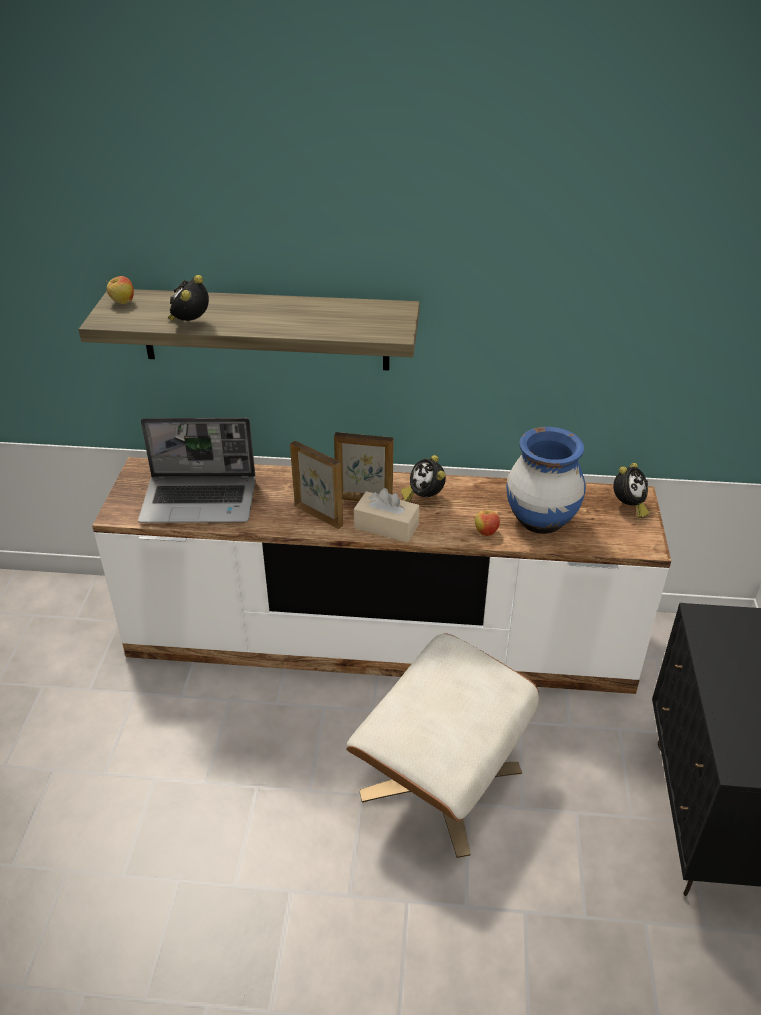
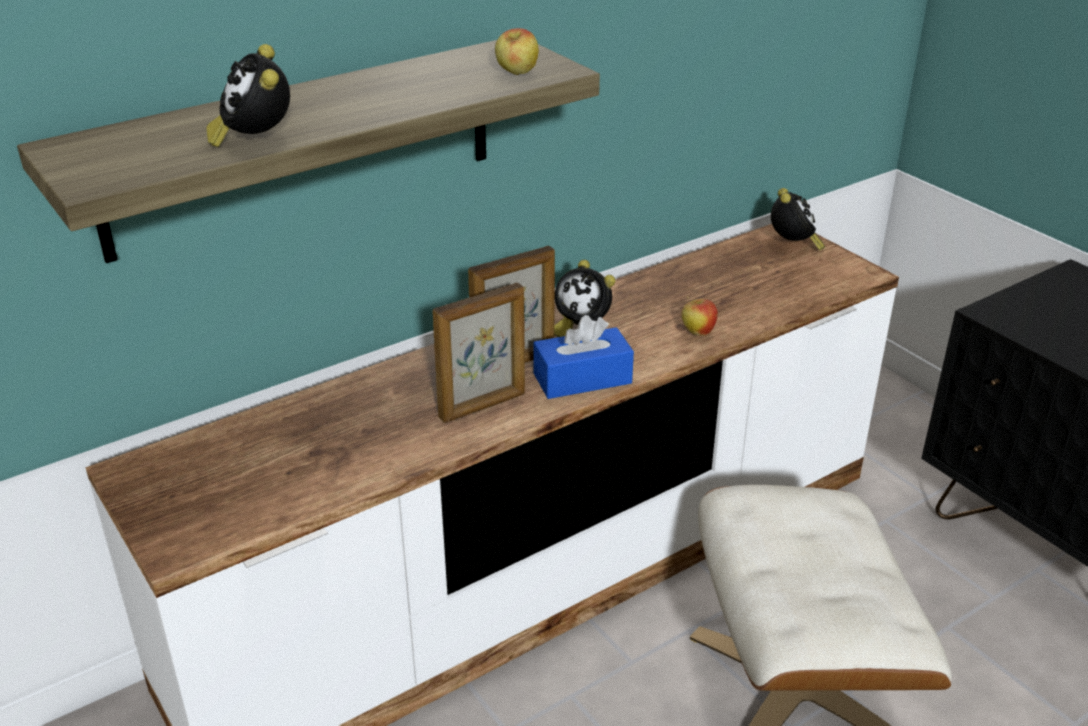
camera: 40 degrees left, 5 degrees down
(122, 303) = (84, 152): apple -> apple (517, 74)
(201, 500) = (291, 467): laptop -> none
(319, 515) = (483, 406): picture frame -> picture frame turned 150 degrees clockwise
(386, 526) = (582, 378): beige tissue box -> blue tissue box
(540, 521) = (734, 296): blue vase -> none

